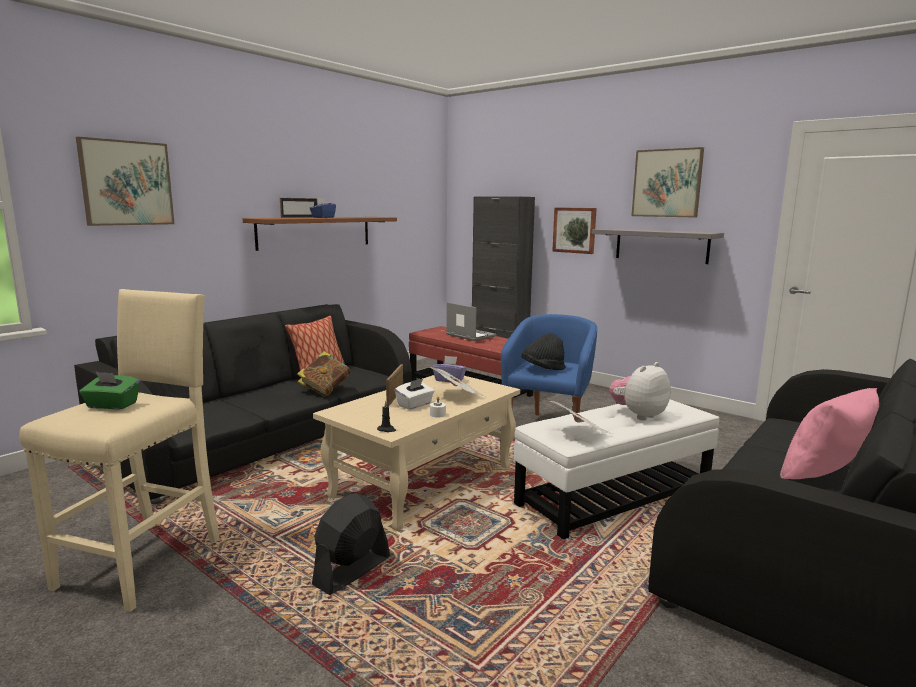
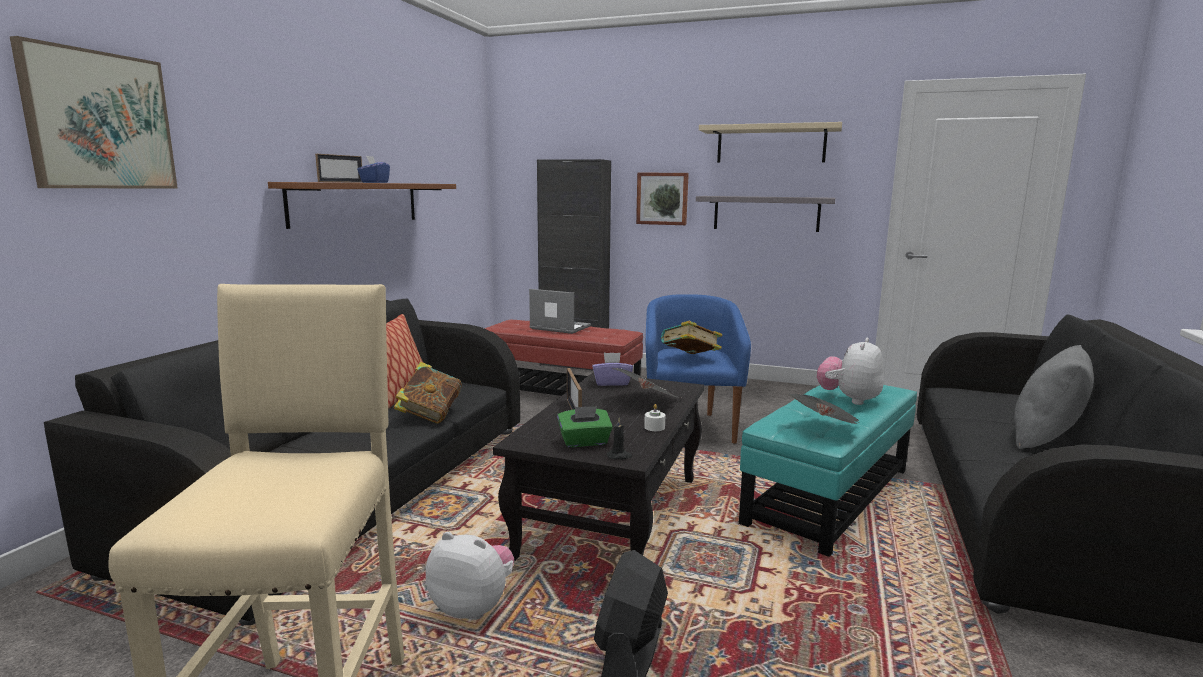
camera: 20 degrees left, 0 degrees up
(112, 405) = (257, 481): green tissue box -> green tissue box (584, 442)
(282, 520) = (473, 607): none -> plush toy
(415, 405) = (611, 419): white tissue box -> none
(424, 481) = (612, 515): beige coffee table -> black coffee table
(543, 369) = (689, 359): black hat -> book
(615, 497) = (830, 496): white ottoman -> turquoise ottoman
(667, 183) = (770, 144): picture -> beige shelf
(824, 475) = (1045, 439): pink pillow -> grey pillow

